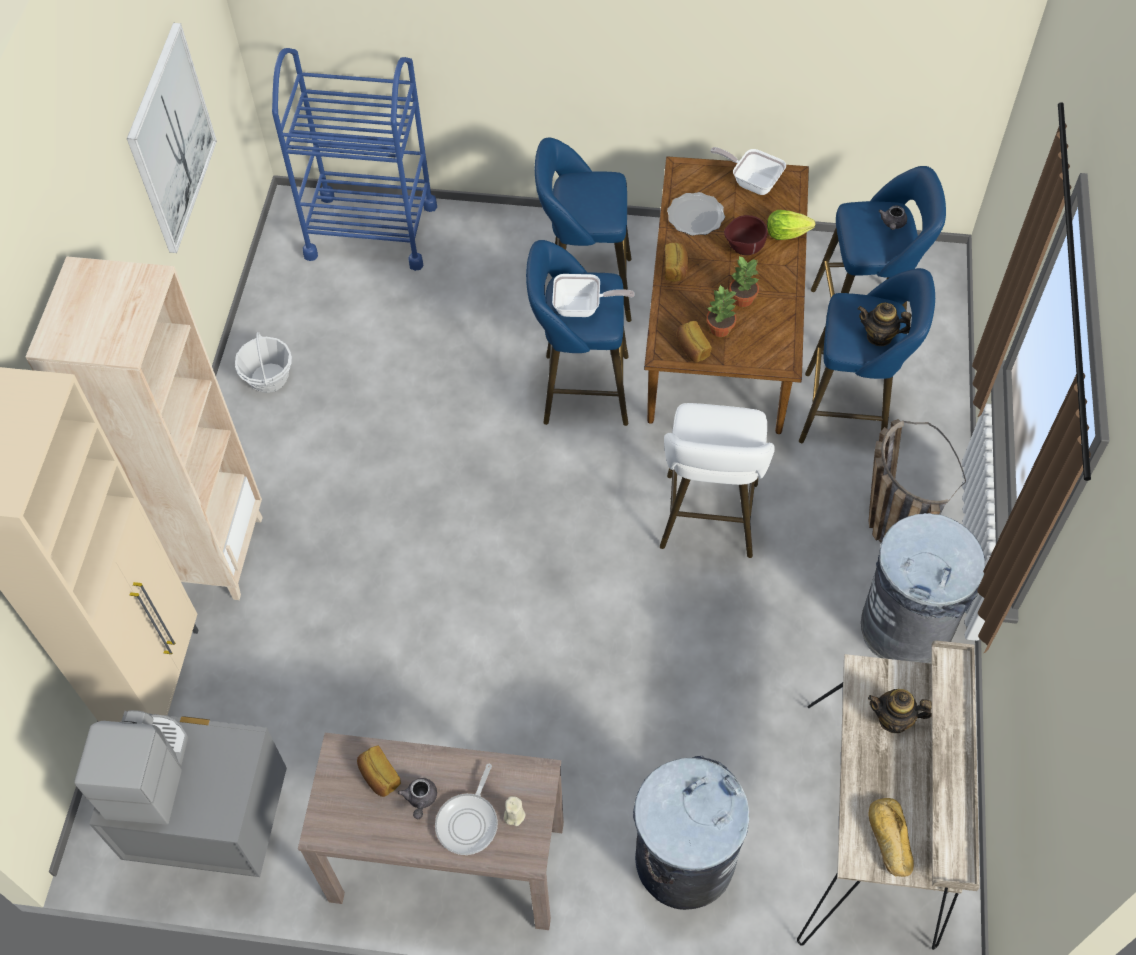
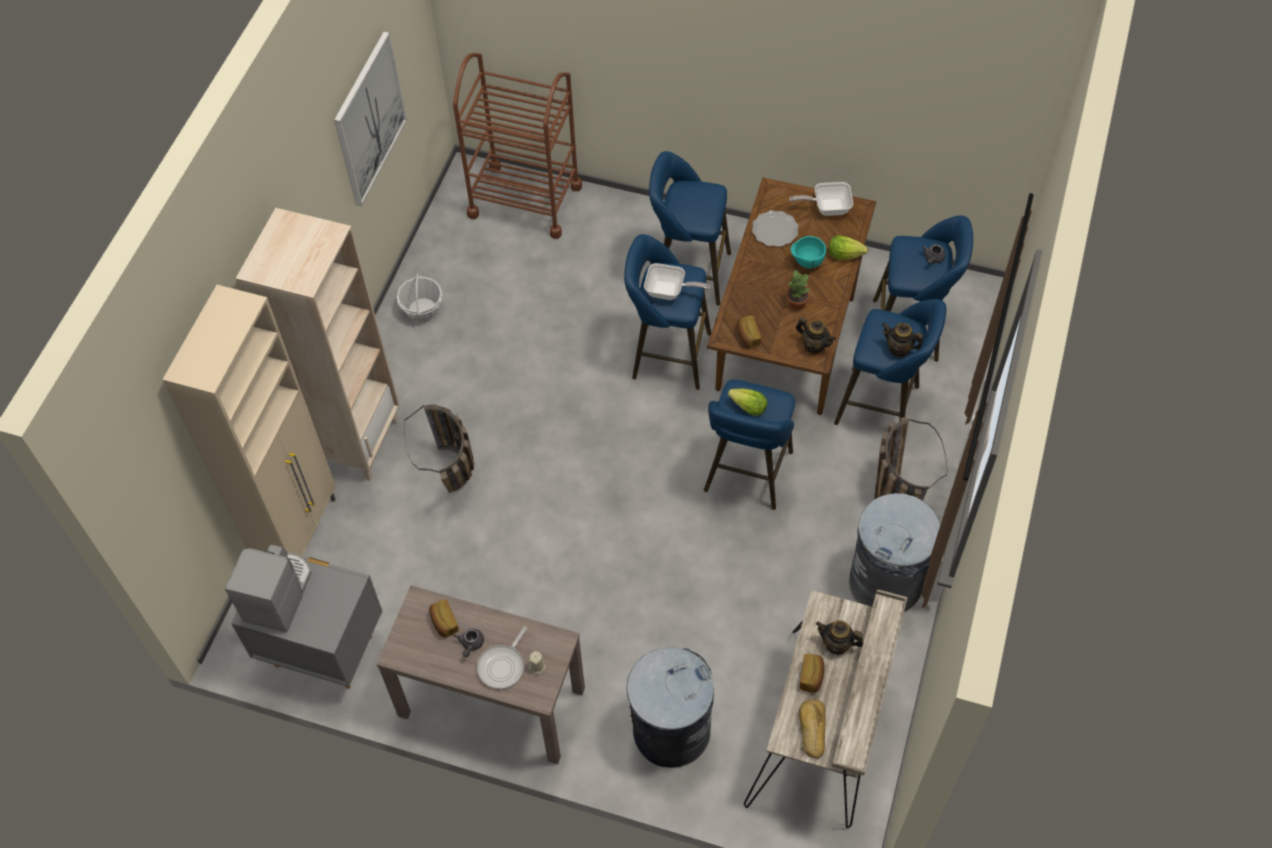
camera: 10 degrees right, 0 degrees up
(347, 580) = (454, 478): none -> basket
(371, 231) = (525, 200): blue cart -> brown cart
(676, 268) = (749, 271): bread -> bread (811, 677)
(708, 521) = (747, 476): white stool -> blue stool
(713, 435) = (748, 408): none -> lettuce
(720, 329) = (773, 325): potted plant -> none
(743, 250) = (806, 263): brown bowl -> turquoise bowl
(752, 181) = (827, 208): frying pan -> frying pan turned 45 degrees counterclockwise
(775, 347) = (814, 345): none -> teapot

